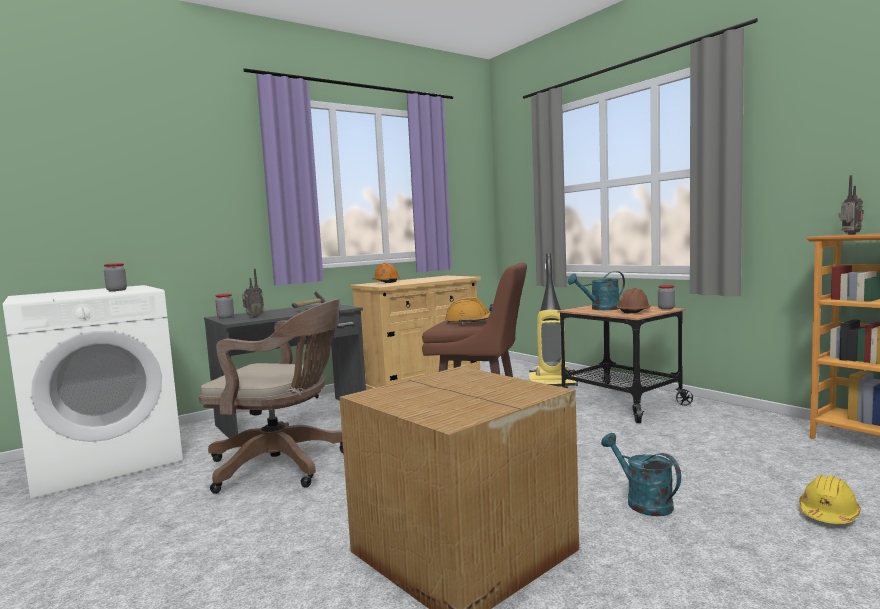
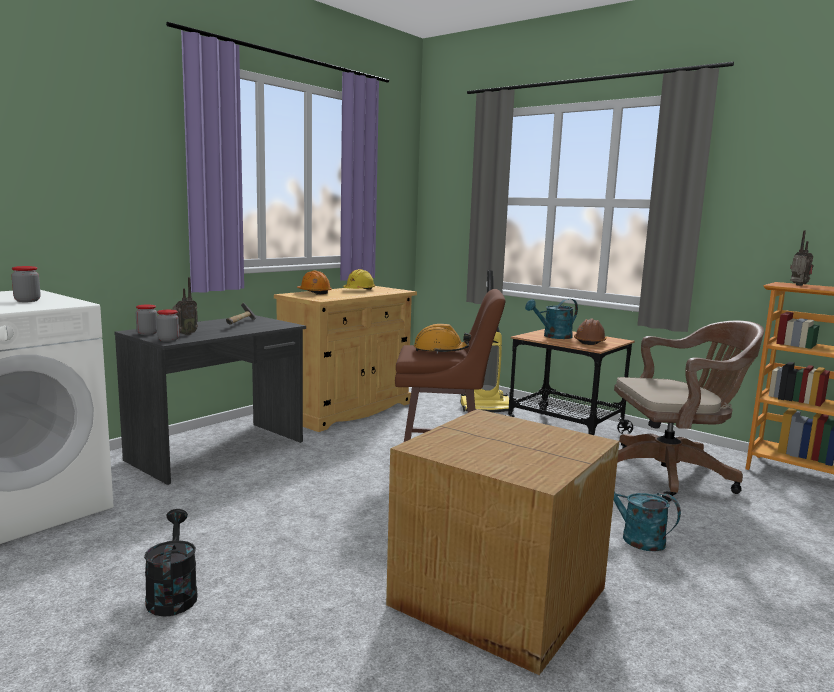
camera: 15 degrees left, 5 degrees up
(179, 531) = (172, 594): none -> black watering can
(284, 465) = (246, 510): brown office chair -> brown office chair (672, 475)
(666, 308) = (617, 339): jar -> jar (168, 340)
(828, 514) = (789, 542): yellow hard hat -> yellow hard hat (359, 290)

